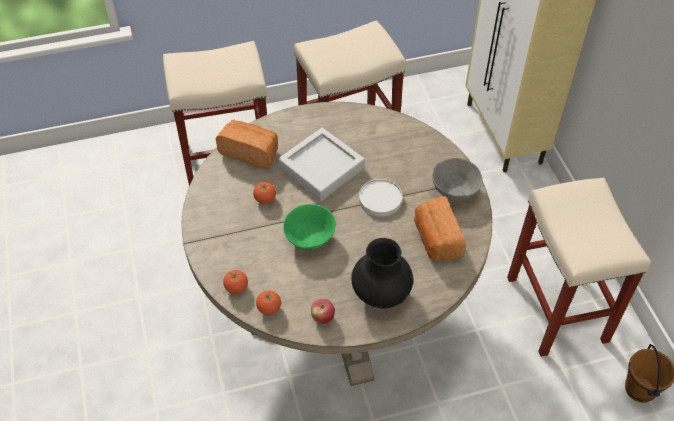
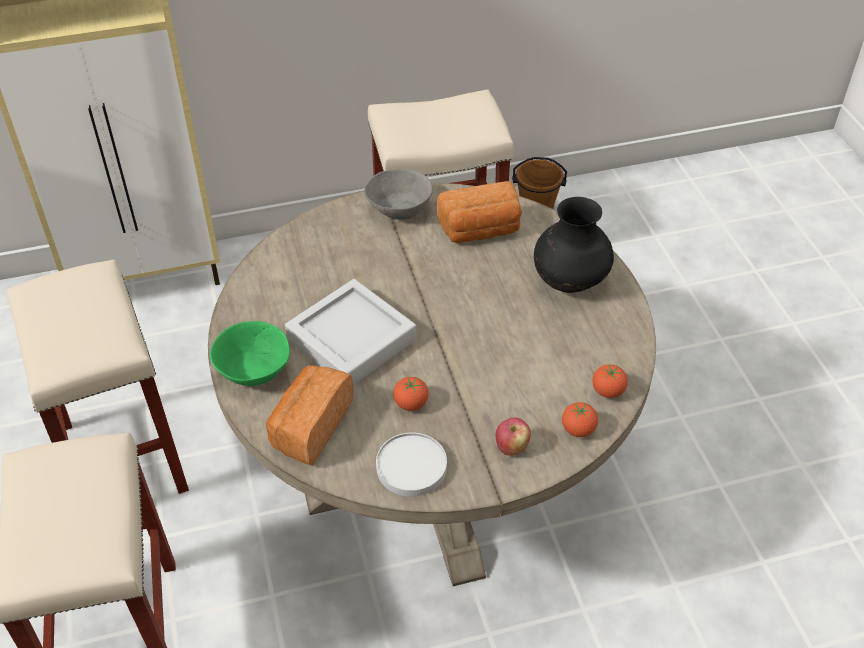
camera: 90 degrees left, 5 degrees down
(309, 237) = (483, 351): green bowl -> green bowl (252, 372)
(322, 318) = (614, 336): apple -> apple (511, 447)
(380, 199) = (413, 279): white plate -> white plate (411, 467)

